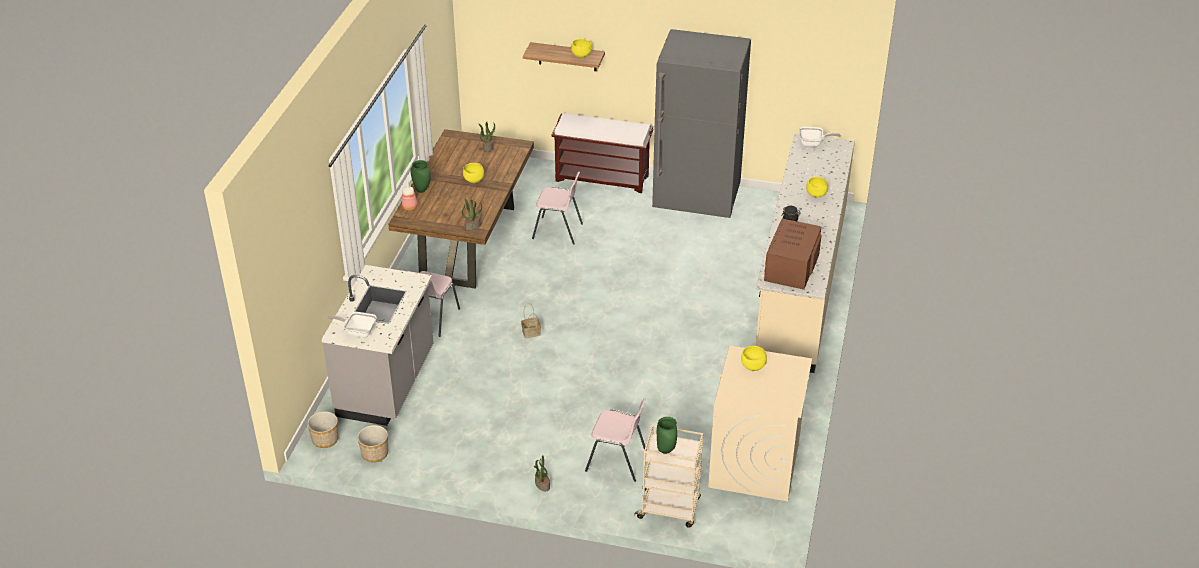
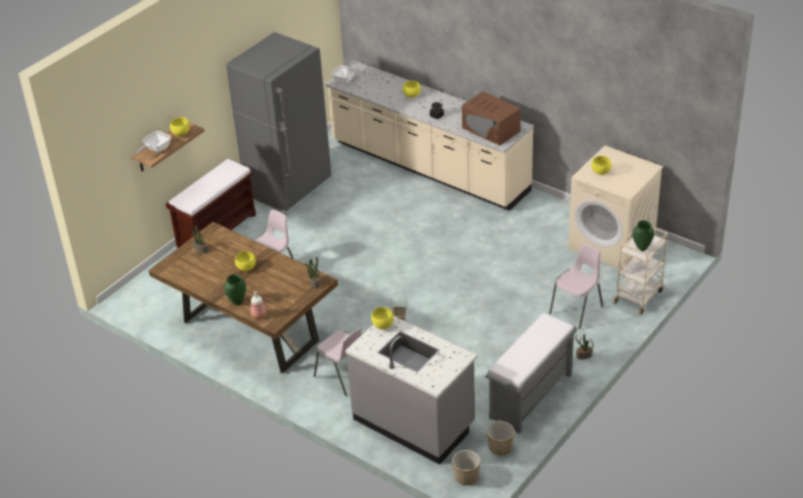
camera: 65 degrees left, 0 degrees up
(358, 331) = (439, 370): frying pan -> frying pan (156, 149)
(410, 278) = (382, 326): none -> yellow bowl
(457, 458) = (530, 397): none -> grey bench

